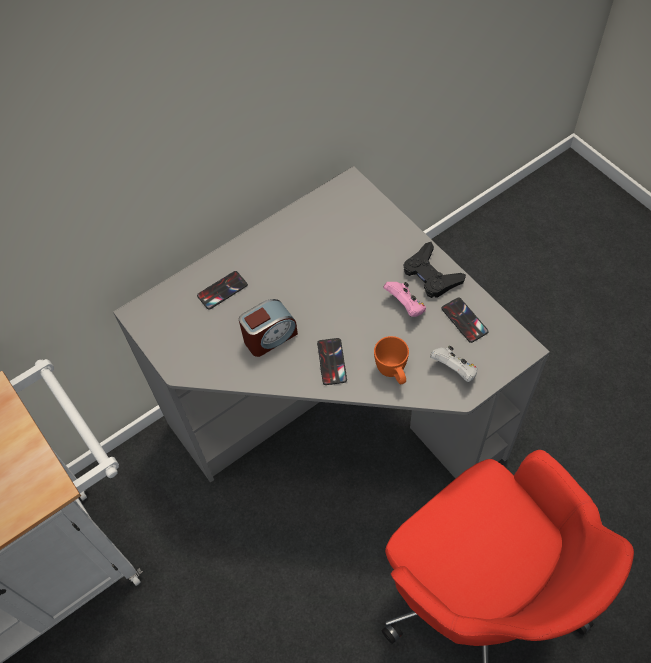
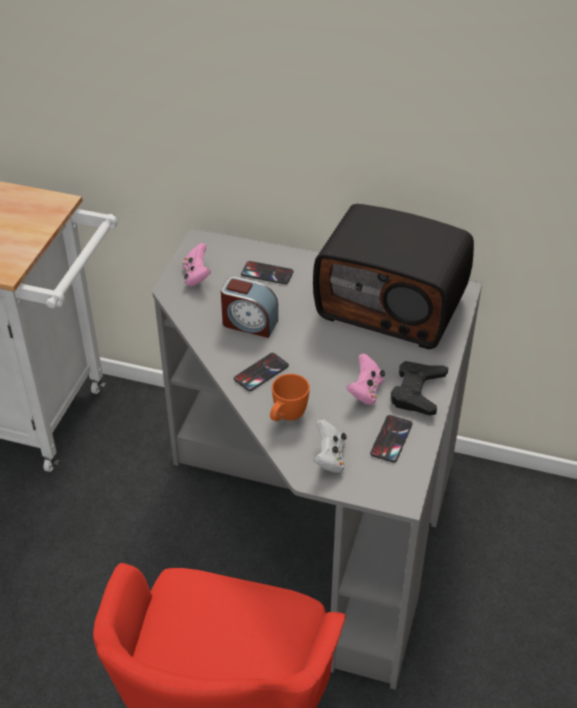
camera: 50 degrees right, 15 degrees down
(180, 341) = (196, 276): none -> pink game controller
(330, 233) = (392, 305): none -> radio

